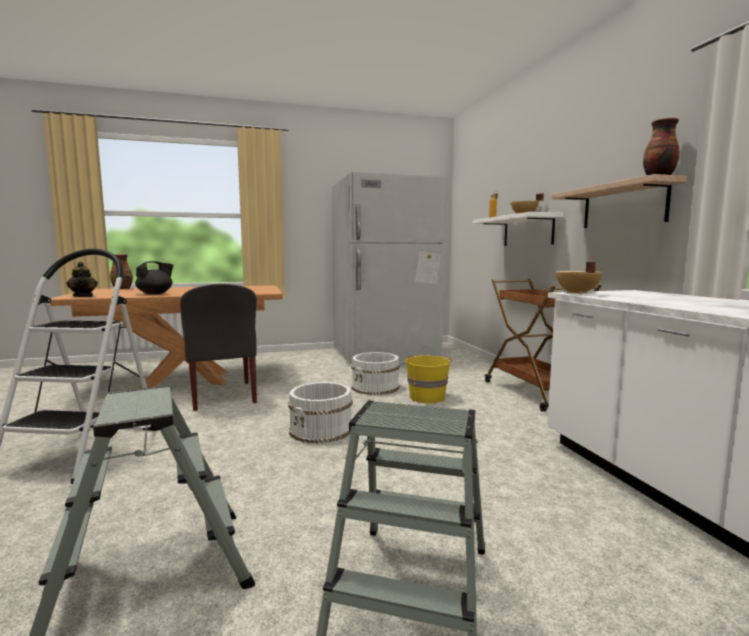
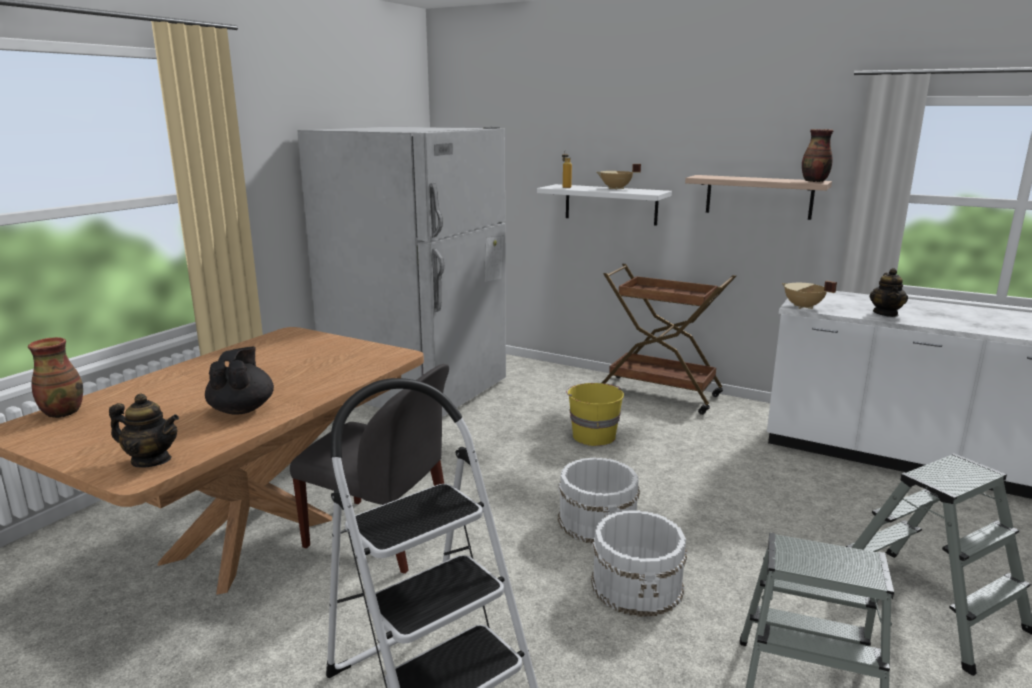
camera: 45 degrees left, 10 degrees up
(375, 387) = (520, 443): white bucket -> white bucket (638, 585)
(656, 301) = (886, 313): none -> teapot

